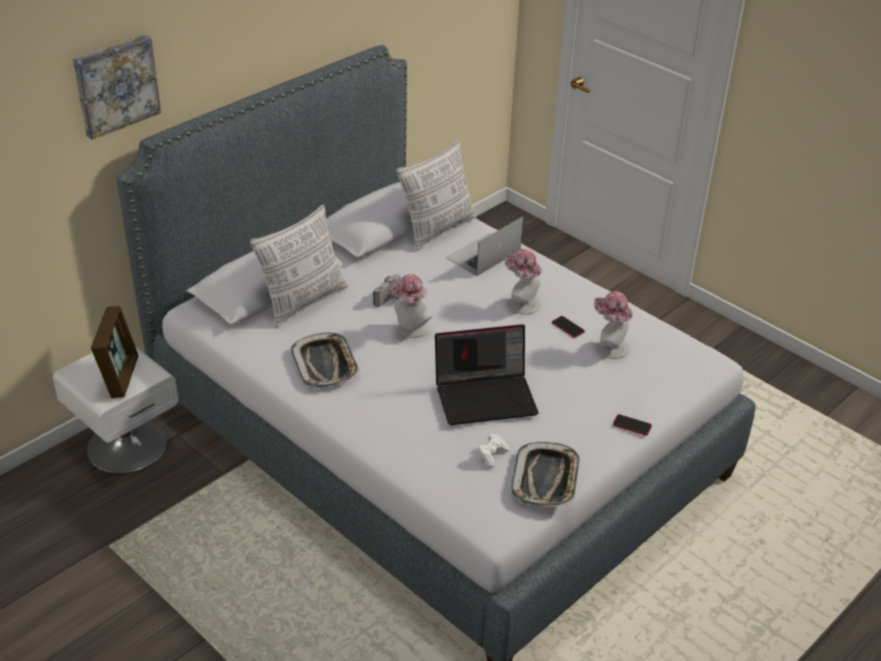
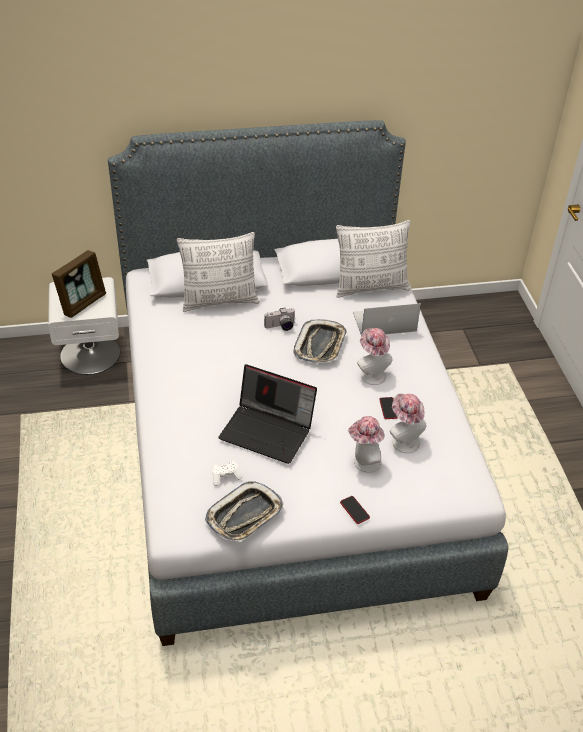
camera: 35 degrees right, 5 degrees up
(115, 85) = (121, 88): picture -> none
(325, 365) = (186, 354): tray -> tray (320, 345)
(410, 330) = (268, 356): hat -> hat (363, 463)

